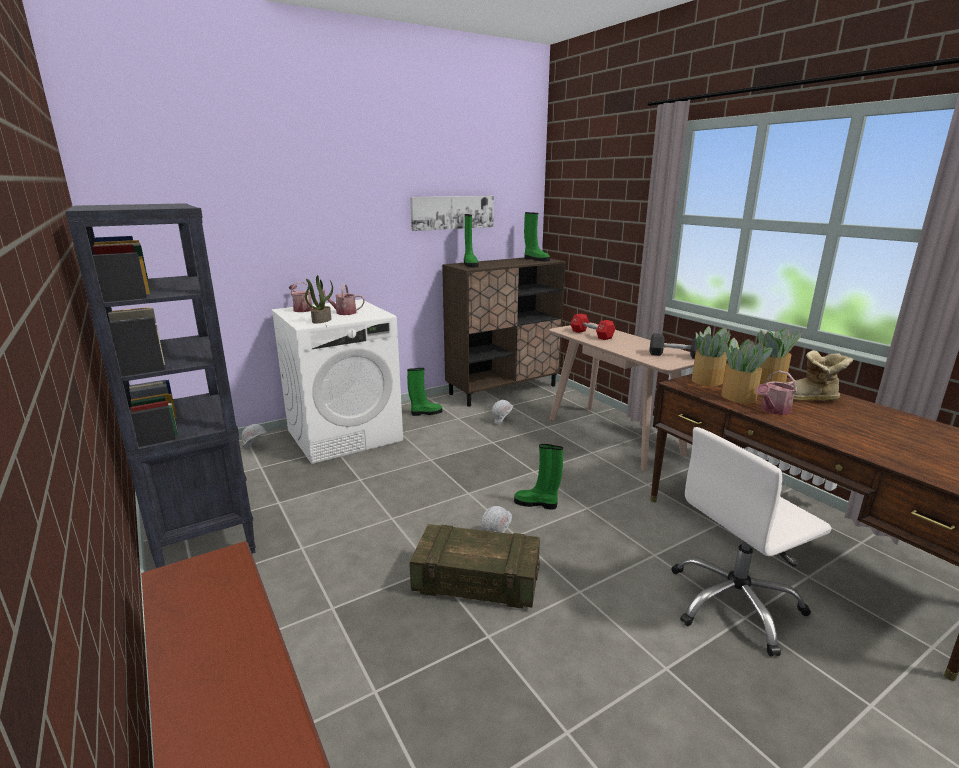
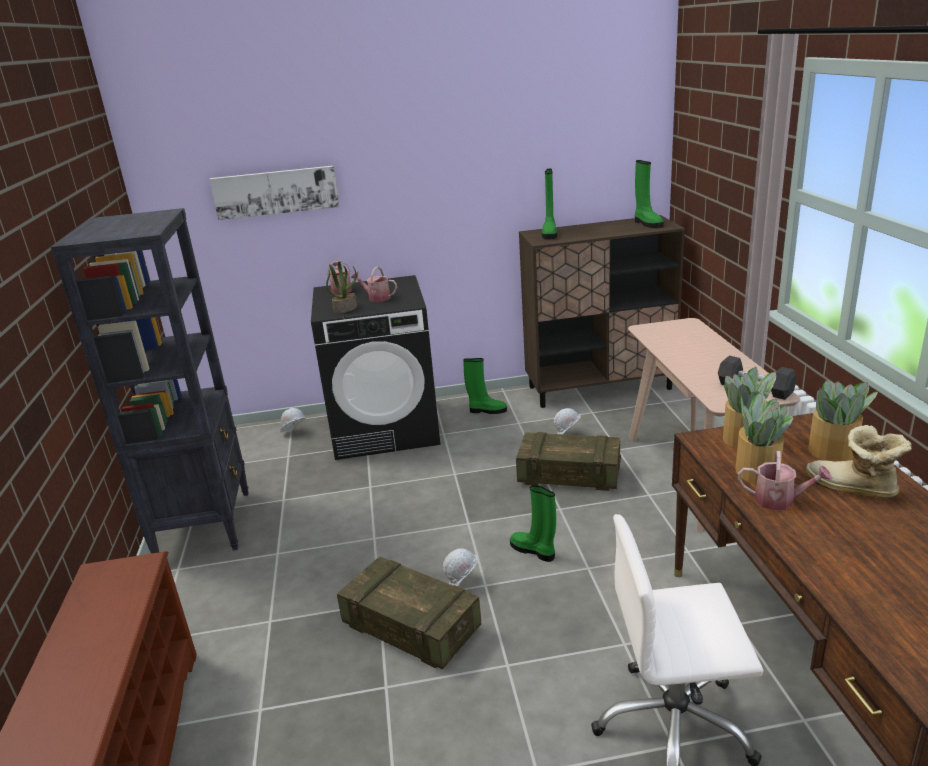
camera: 25 degrees right, 5 degrees up
(345, 435) = (386, 429): white washing machine -> black washing machine
(452, 212) = (533, 167): picture -> picture (276, 192)
(524, 448) = (569, 475): none -> crate
(591, 334) = (675, 341): red dumbbell -> none
(773, 410) = (780, 500): watering can -> watering can turned 150 degrees counterclockwise

